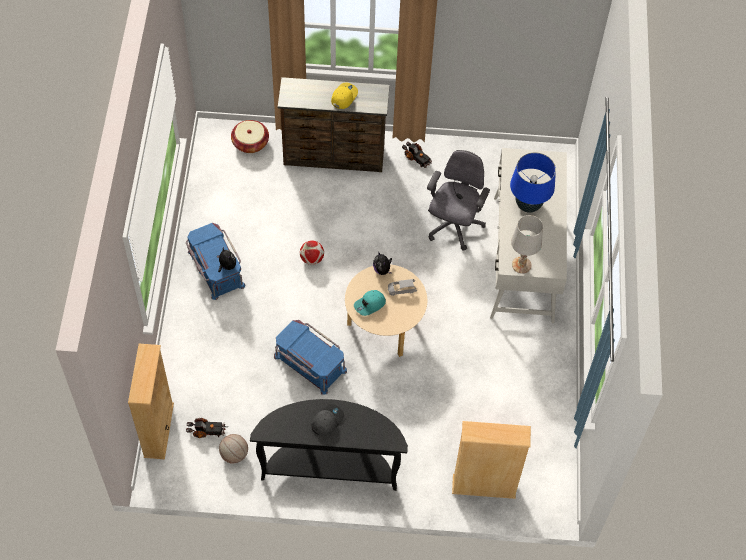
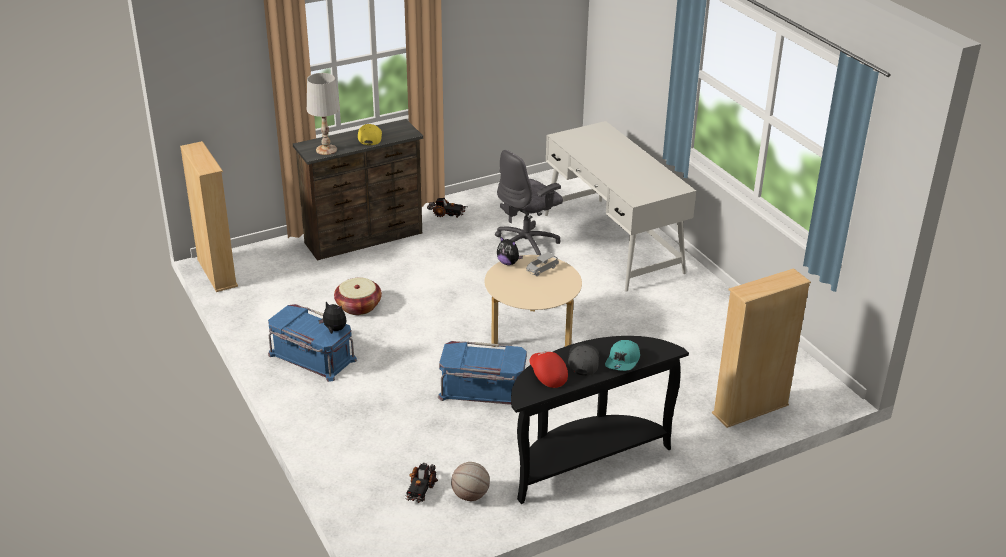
camera: 30 degrees left, 25 degrees down
(158, 430) = (362, 512): beige bookcase -> beige bookcase (217, 273)
(207, 431) = (420, 489): toy truck -> toy truck turned 135 degrees clockwise
(250, 143) = (267, 257): basket -> basket (358, 306)
(293, 420) = (547, 375): none -> red cap
(312, 259) = (410, 314): football -> none
(370, 305) = (521, 290): turquoise cap -> turquoise cap (623, 361)
(453, 226) = (527, 244): grey office chair -> grey office chair turned 120 degrees counterclockwise
(522, 265) = (647, 195): white table lamp -> white table lamp (326, 150)
(528, 205) = (609, 159): blue table lamp -> none

